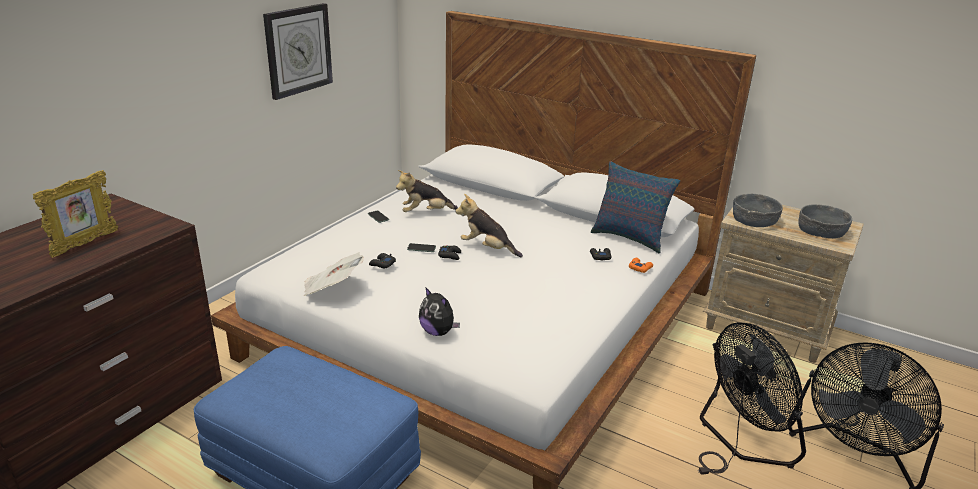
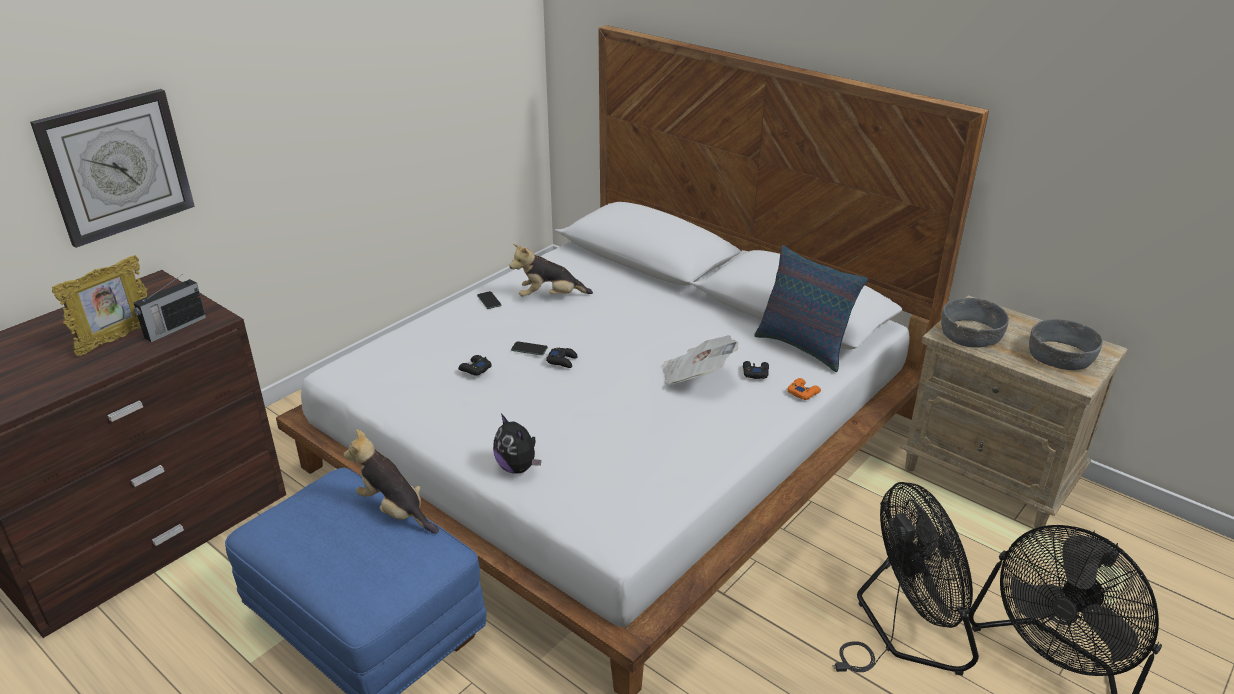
camera: 10 degrees right, 5 degrees up
(135, 233) = (174, 328): none -> radio
(298, 50) = (402, 82): wall clock -> wall clock (116, 166)
(332, 288) = (407, 399): newspaper -> newspaper (696, 376)
(487, 248) = (612, 353): plush toy -> plush toy (395, 510)

